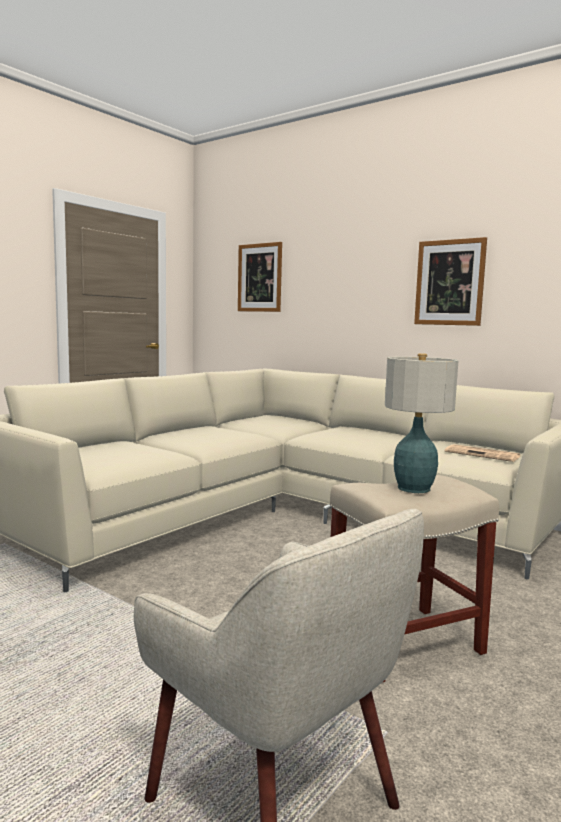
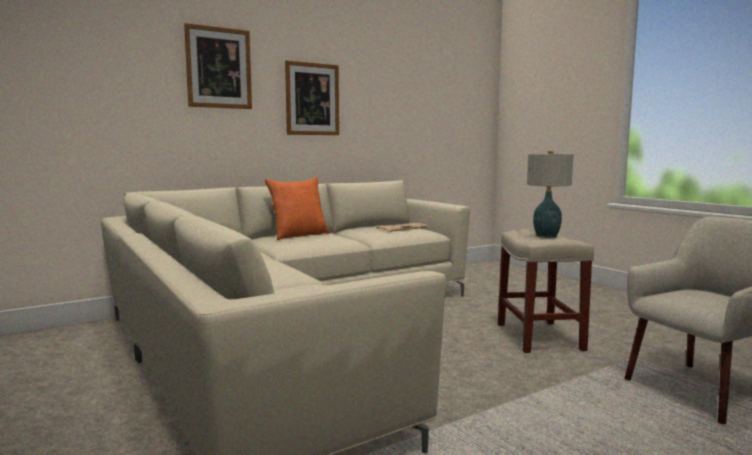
camera: 70 degrees left, 0 degrees up
(260, 277) = (73, 74): picture -> picture (219, 68)
(368, 432) = (299, 235): none -> orange pillow

